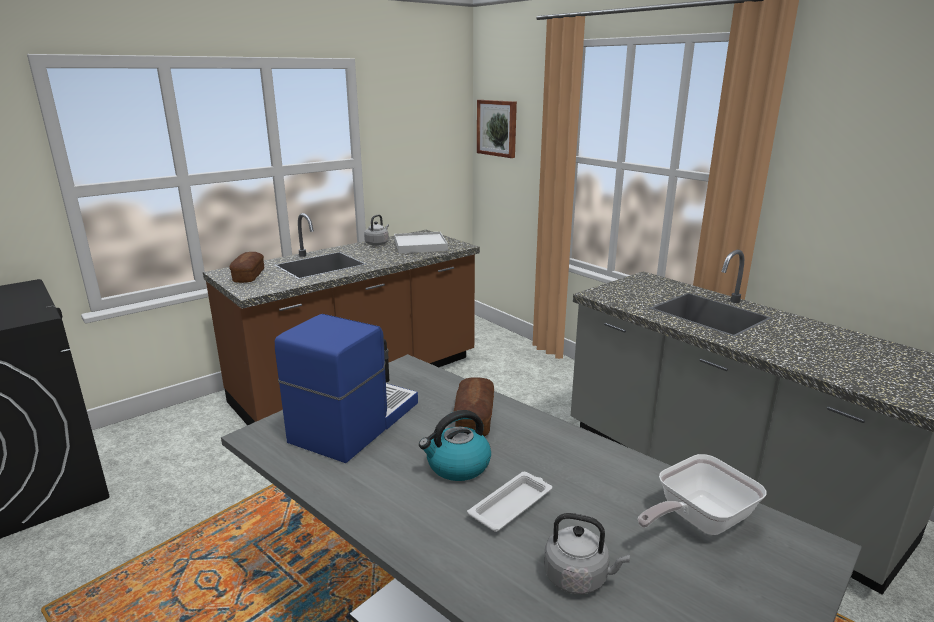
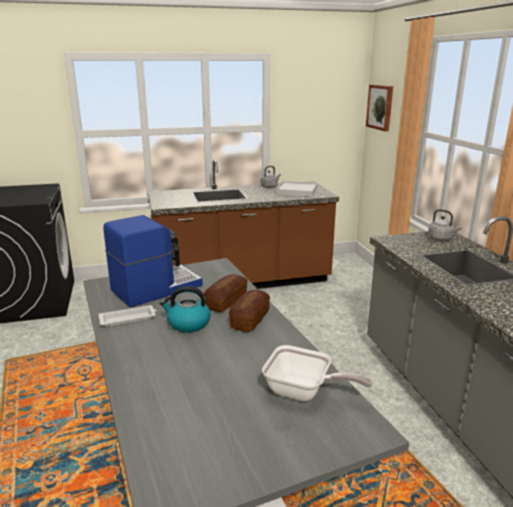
camera: 25 degrees right, 0 degrees up
(249, 276) = (170, 196): bread -> bread (250, 319)
(512, 505) = (196, 351): white tray -> white tray (128, 319)
(579, 577) = (192, 397): grey kettle -> grey kettle (441, 239)
(697, 520) = (303, 392): frying pan -> frying pan turned 150 degrees counterclockwise

